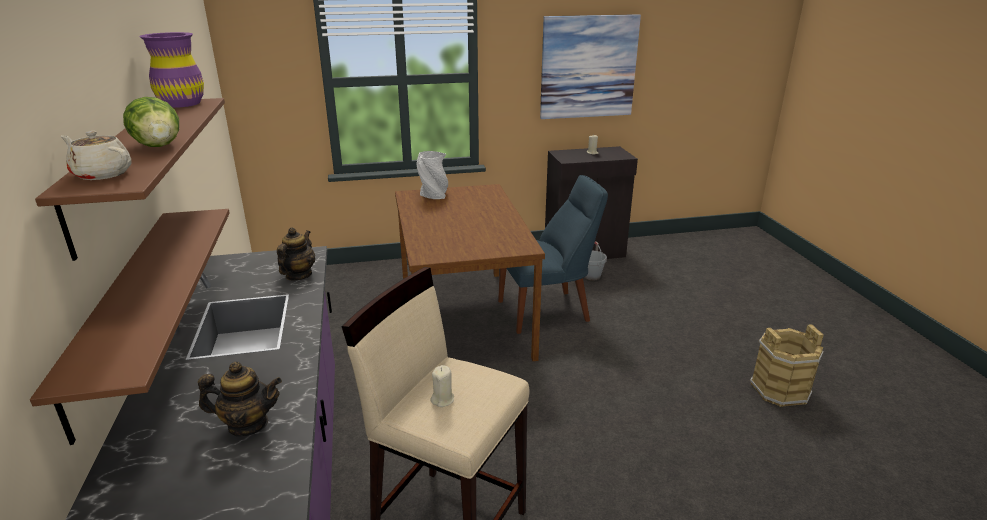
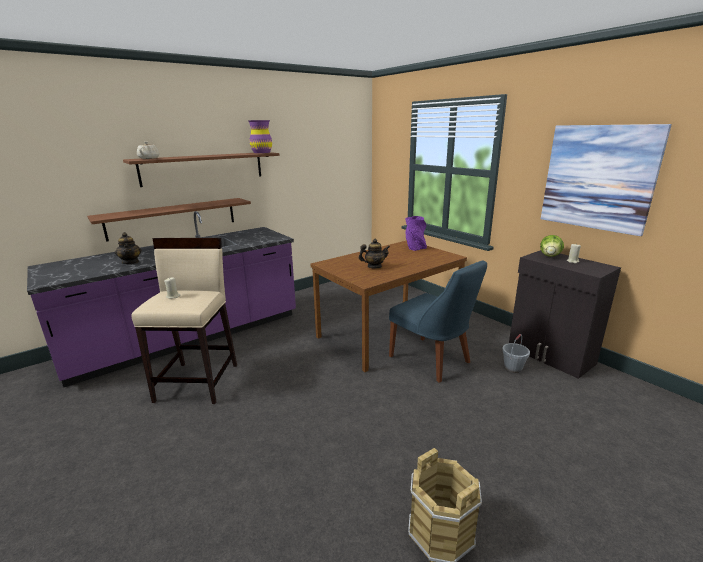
camera: 65 degrees right, 5 degrees down
(158, 146) = (188, 157): lettuce -> lettuce (550, 256)
(298, 275) = (257, 241): teapot -> teapot (374, 266)
(434, 195) = (415, 248): grey vase -> purple vase

